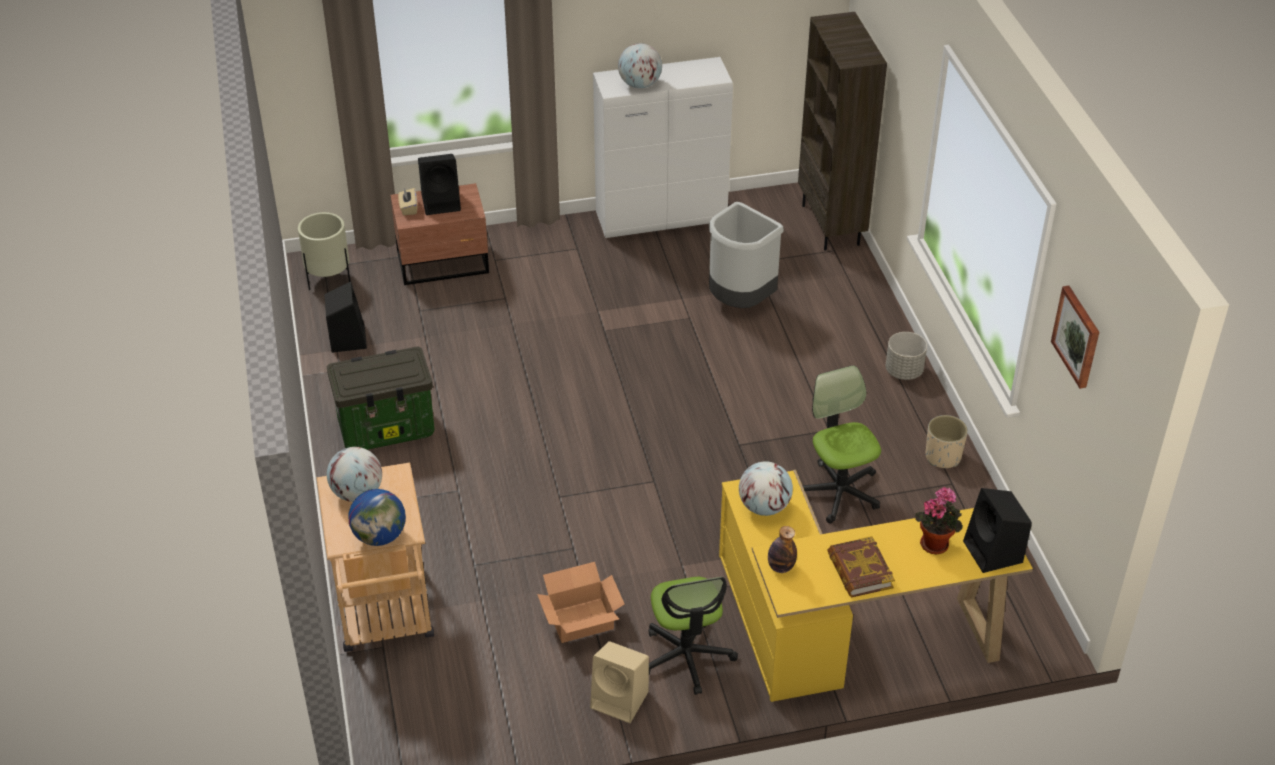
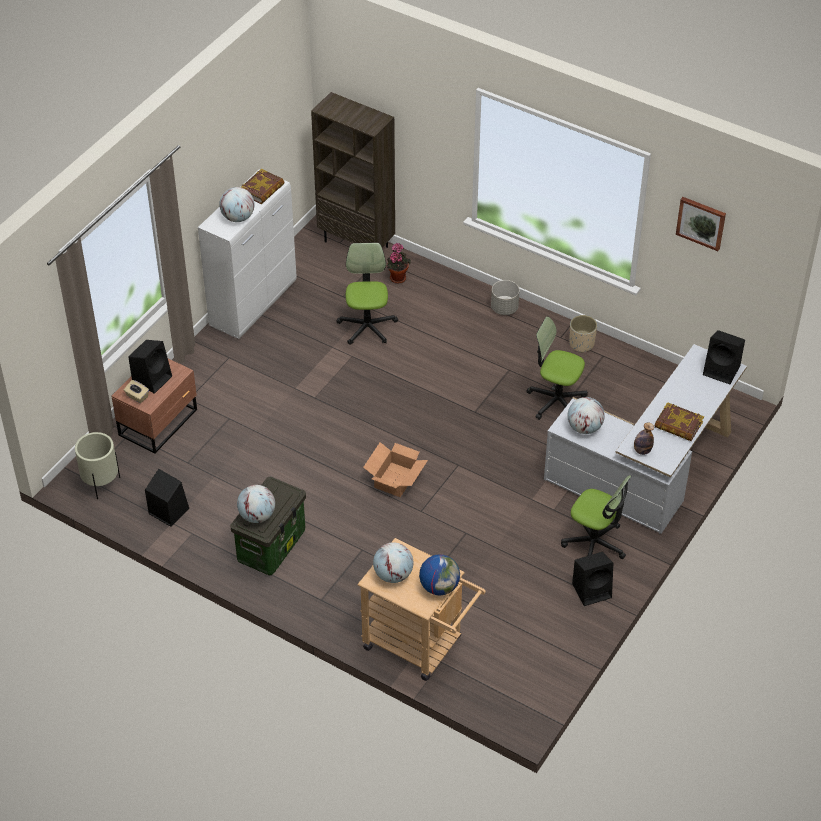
camera: 45 degrees left, 5 degrees up
(360, 371) = (257, 516): none -> globe
(580, 620) = (520, 567): cardboard box -> cardboard box (394, 480)
(621, 700) = (592, 590): beige speaker -> black speaker
(697, 74) = (262, 189): none -> book
(739, 302) = (367, 327): grey trash can -> office chair
(845, 630) = (648, 471): yellow desk -> white desk
(935, 542) = (692, 385): potted plant -> potted plant (397, 277)

